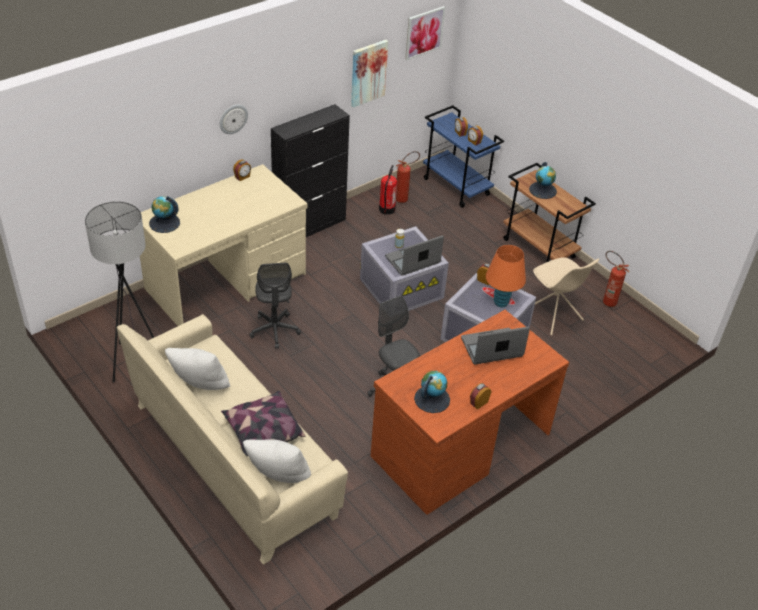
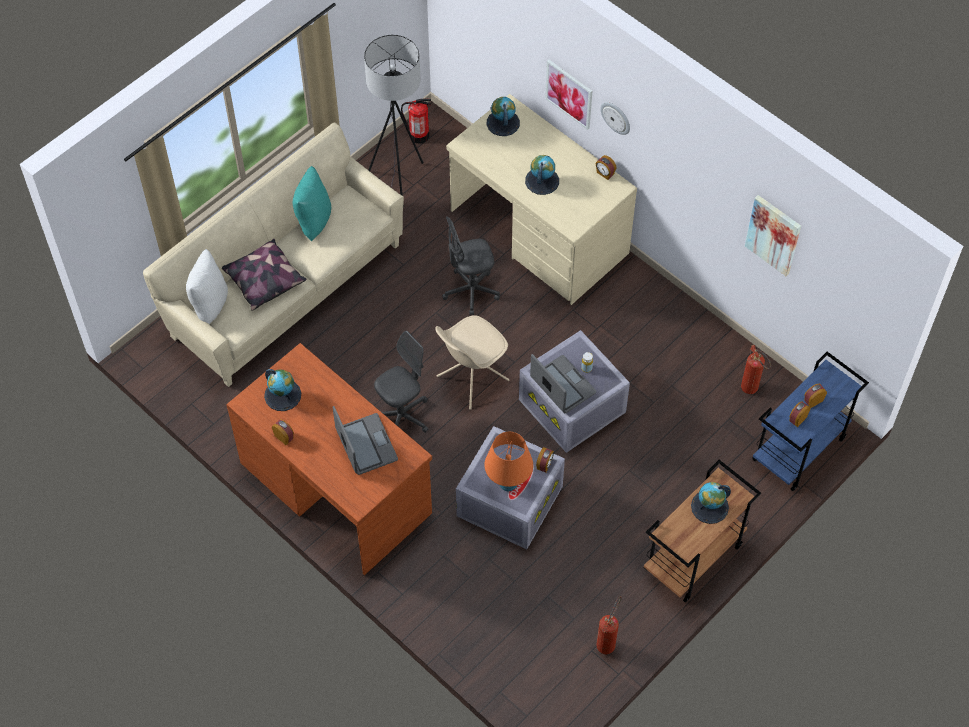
camera: 85 degrees right, 15 degrees up
(200, 388) = (313, 221): white pillow -> turquoise pillow
(237, 210) = (542, 181): none -> globe
(310, 226) = (661, 295): black cabinet -> none
(386, 209) = (721, 373): fire extinguisher -> fire extinguisher (419, 135)
(424, 32) = (854, 271): picture -> picture (569, 94)
(554, 316) = (563, 578): beige chair -> beige chair (471, 379)

